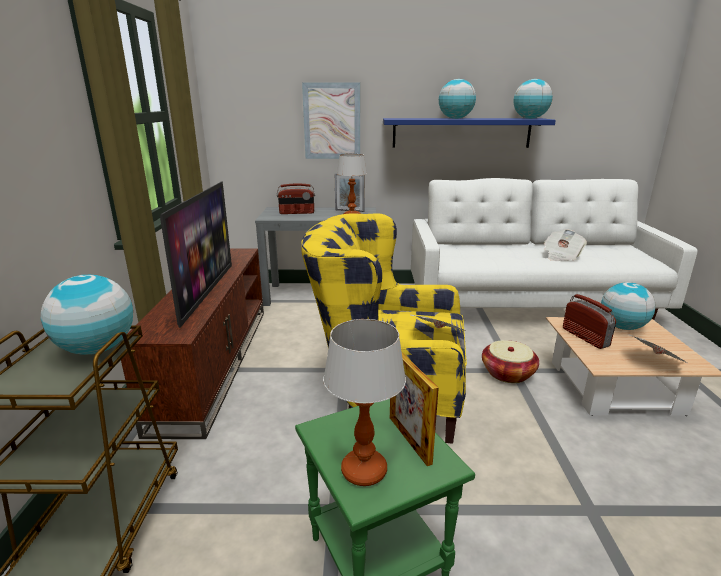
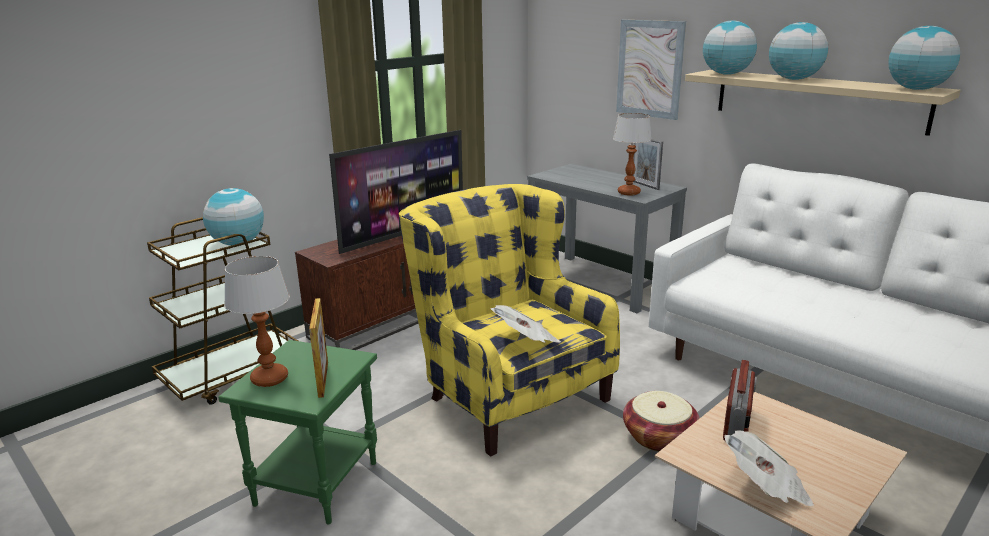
camera: 45 degrees right, 0 degrees up
(297, 213) = (583, 176): radio -> none
(409, 439) = (323, 379): picture frame -> picture frame turned 150 degrees clockwise
(461, 133) = (817, 100): blue shelf -> beige shelf
(561, 256) = (878, 320): newspaper -> none
(622, 327) = (822, 440): globe -> globe (726, 74)

